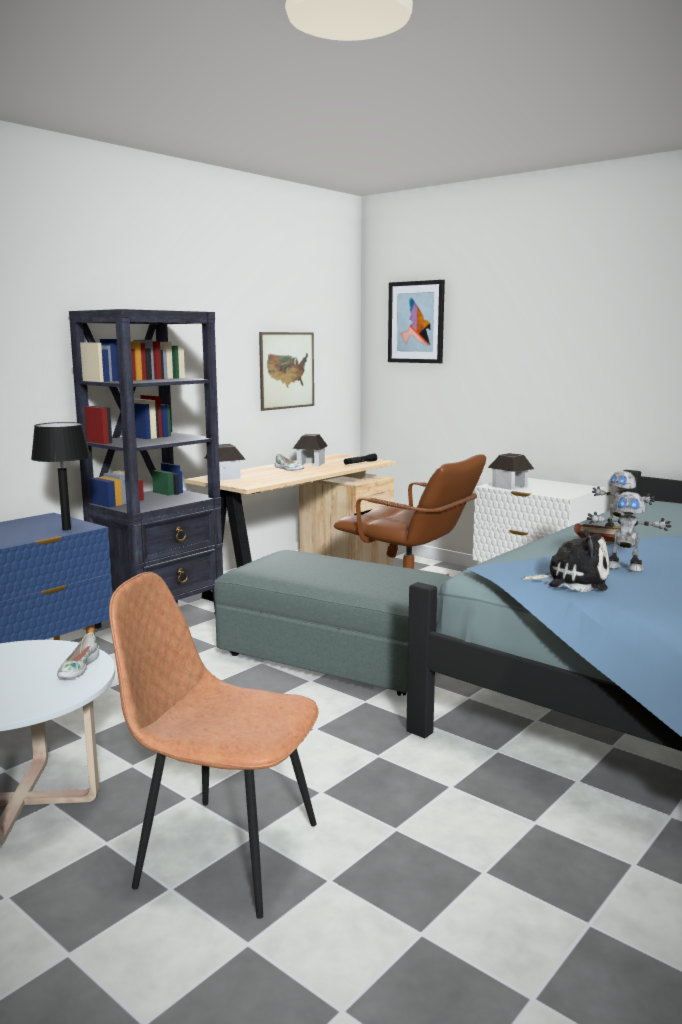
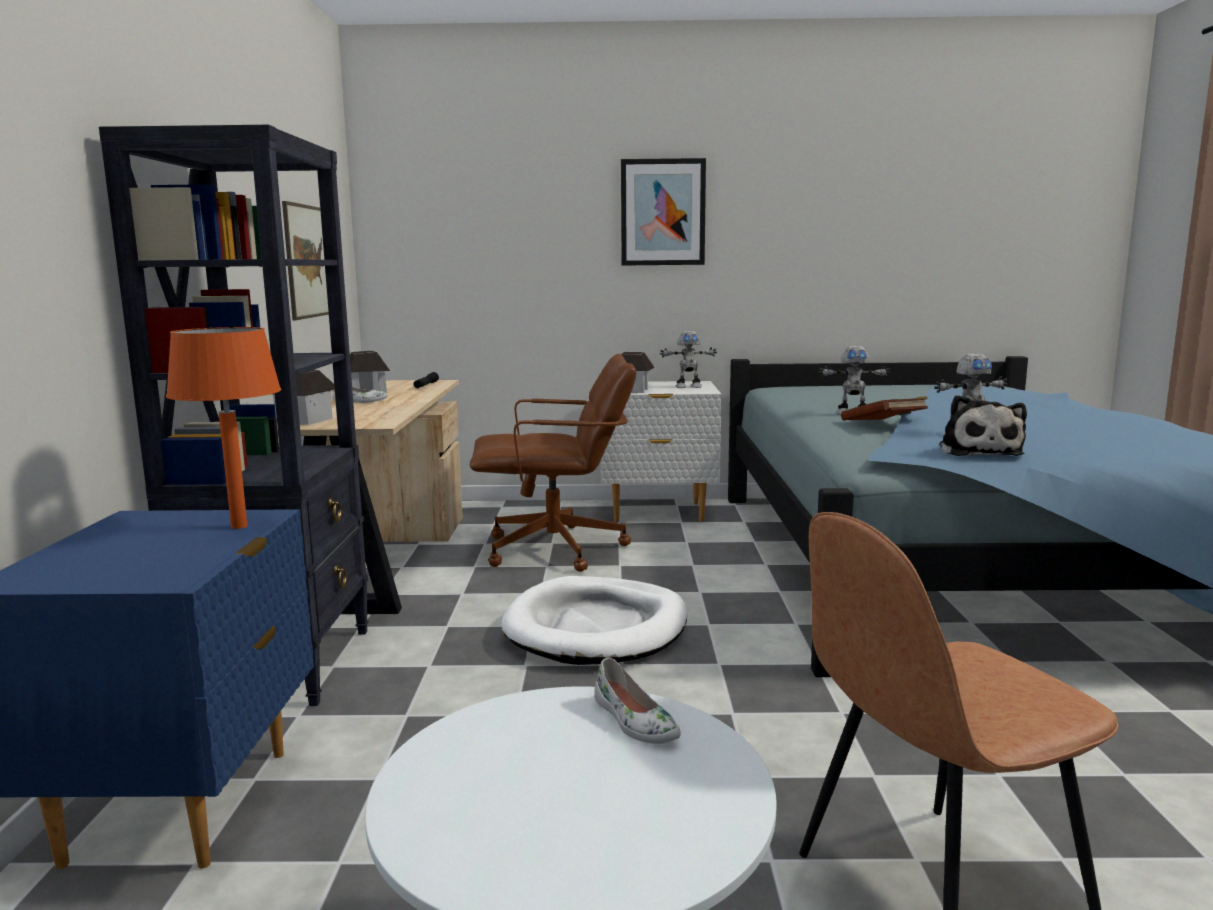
camera: 40 degrees left, 0 degrees up
(66, 529) = (239, 526): black table lamp -> orange table lamp
(337, 656) = (597, 628): grey ottoman -> white dog bed
(416, 322) = (444, 200): picture -> picture (662, 212)
(564, 490) = (688, 387): none -> toy robot
(572, 581) = (979, 451): plush toy -> plush toy turned 120 degrees clockwise

